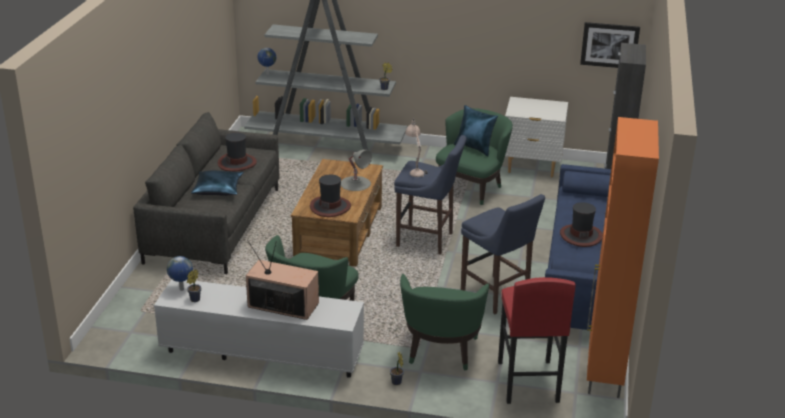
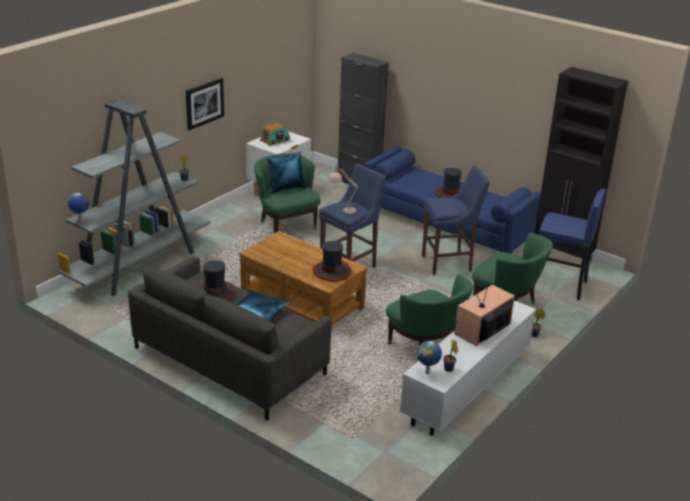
camera: 65 degrees left, 0 degrees up
(355, 183) = (300, 250): grey table lamp -> none
(527, 382) = (559, 285): red stool -> blue stool
(534, 107) = (275, 141): none -> radio
(604, 373) = (563, 256): orange cabinet -> black cabinet
(609, 45) = (297, 69): picture -> picture (204, 103)

